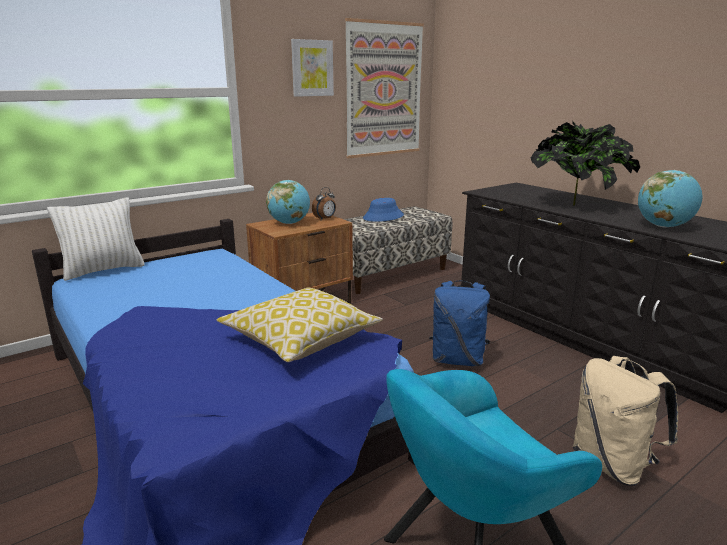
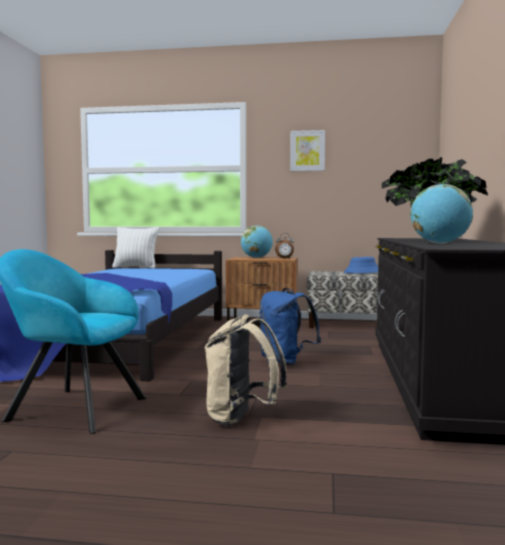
camera: 45 degrees right, 15 degrees down
(300, 339) = (119, 283): pillow -> none
(384, 90) = (379, 166): picture -> none

